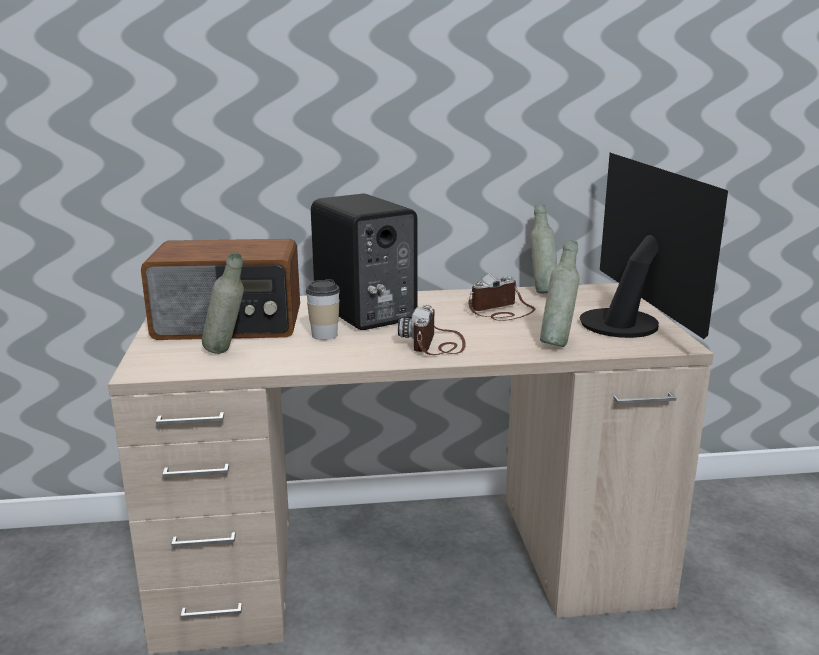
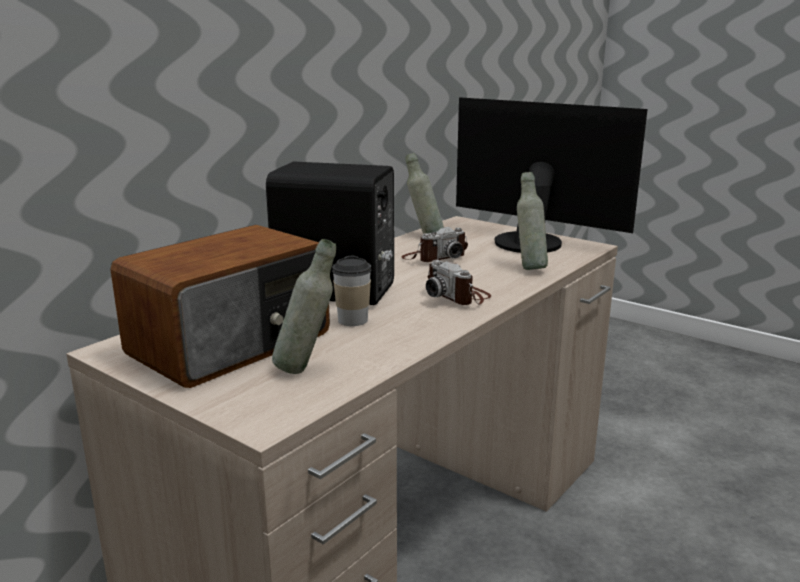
camera: 45 degrees left, 0 degrees up
(501, 311) = (435, 257): camera -> camera turned 135 degrees counterclockwise

